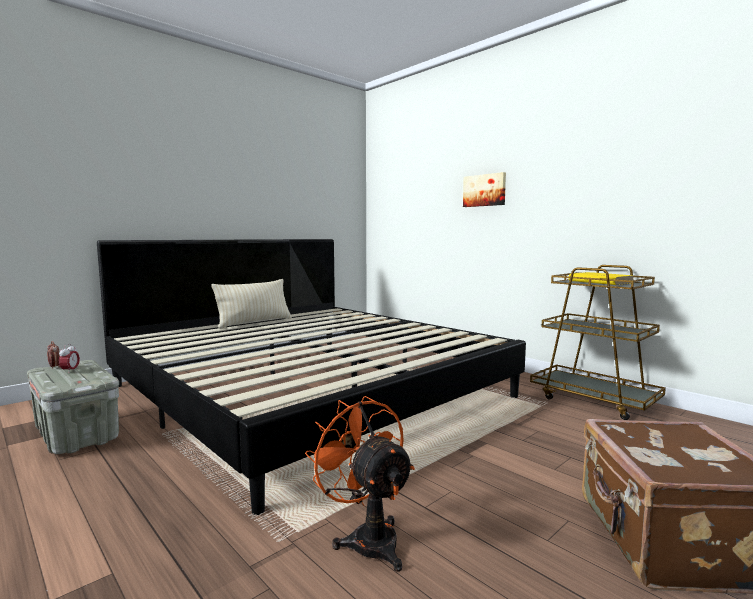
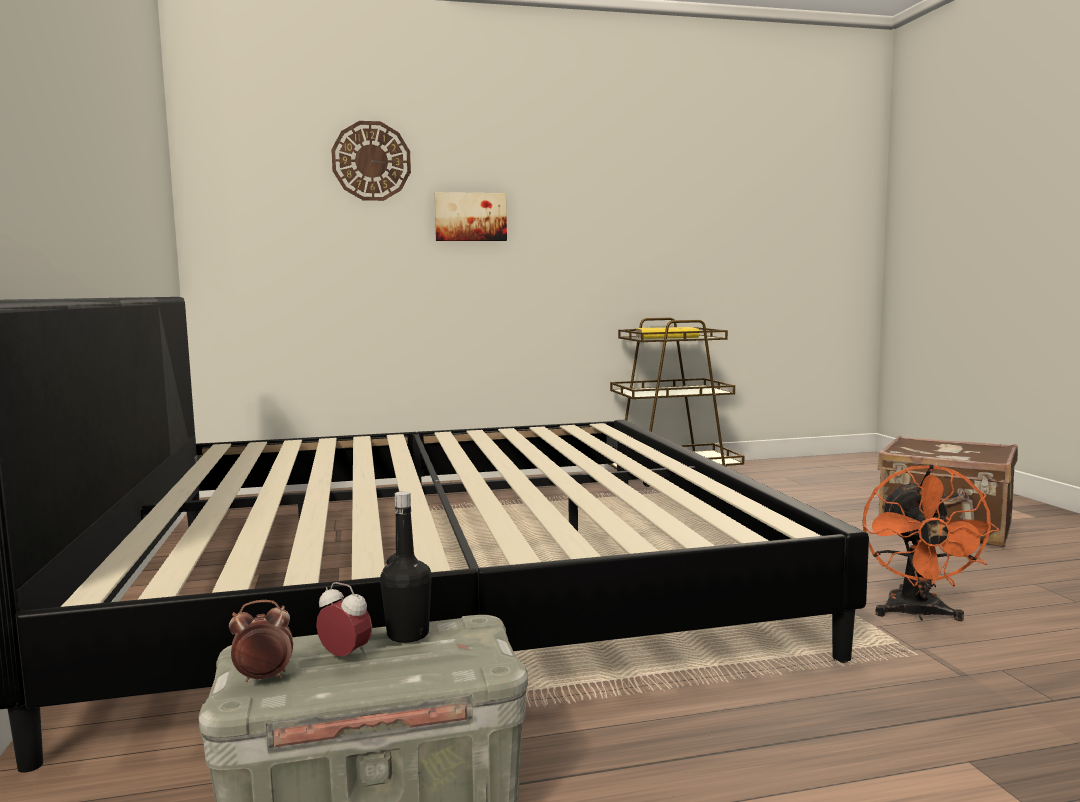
camera: 60 degrees left, 0 degrees up
(90, 373) = (408, 634): none -> black bottle
(254, 322) = (210, 493): beige pillow -> none
(367, 538) = (917, 614): orange fan -> orange fan turned 75 degrees counterclockwise
(437, 162) = (371, 161): none -> wall clock

